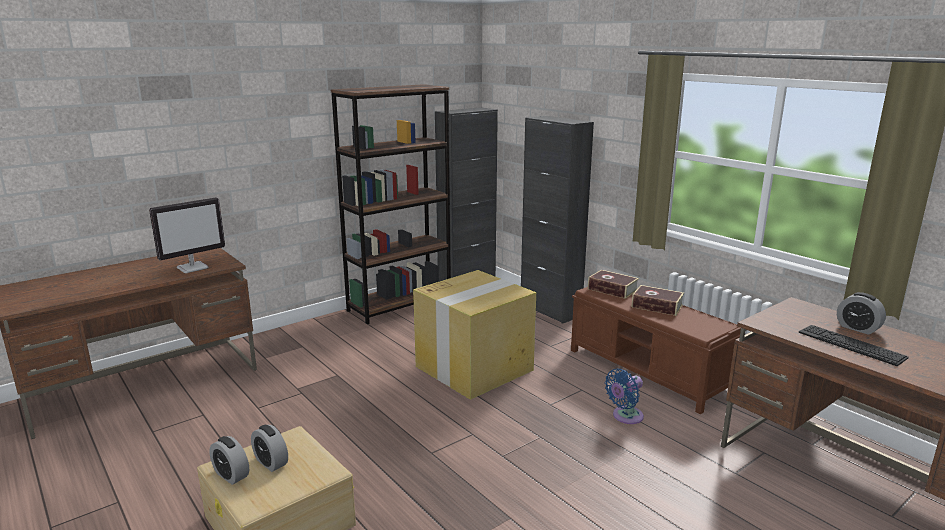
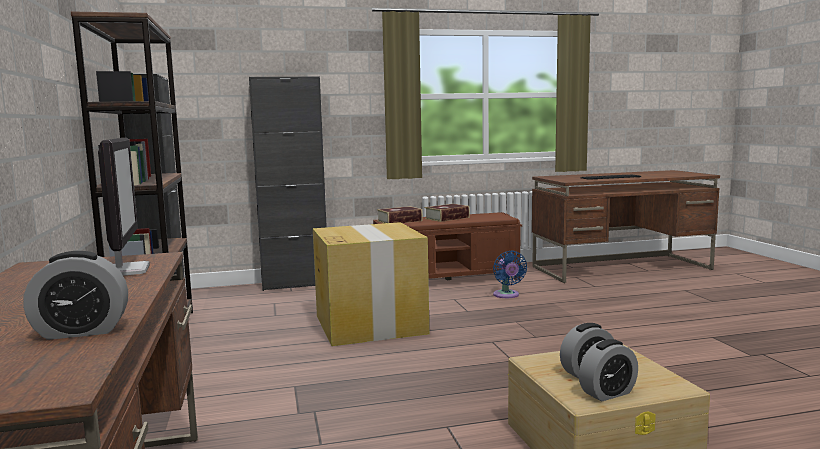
camera: 65 degrees left, 10 degrees down
(857, 328) = (588, 175): alarm clock -> alarm clock (81, 331)

